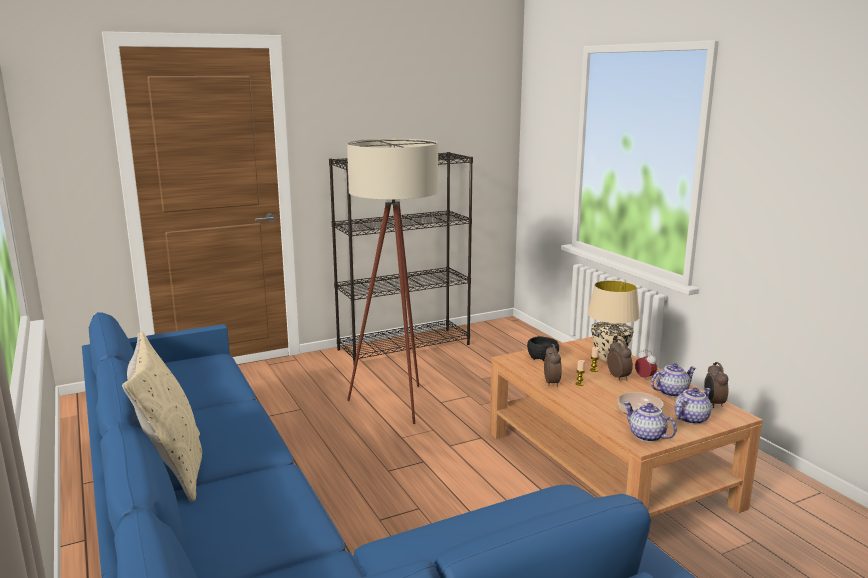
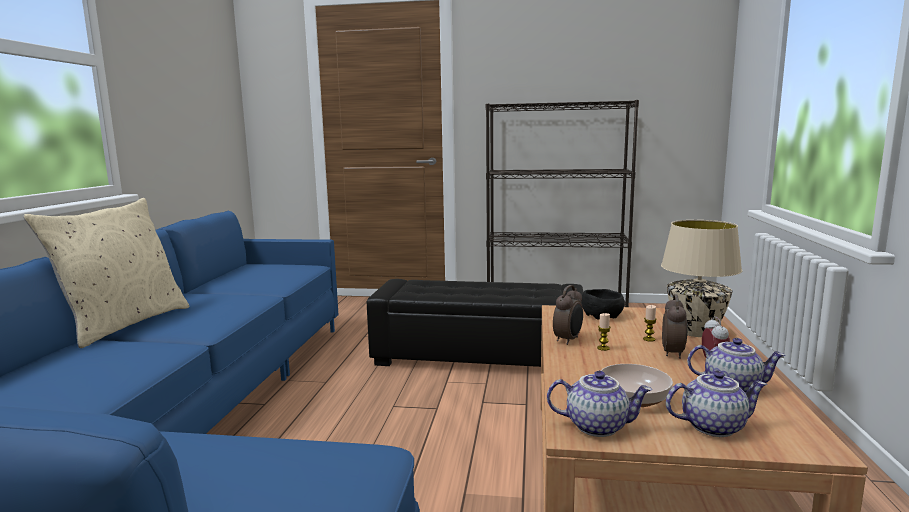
camera: 35 degrees right, 5 degrees down
(397, 407) = (478, 356): beige floor lamp -> black ottoman
(646, 436) = (597, 426): teapot -> teapot turned 105 degrees clockwise
(713, 404) = (789, 418): alarm clock -> none

